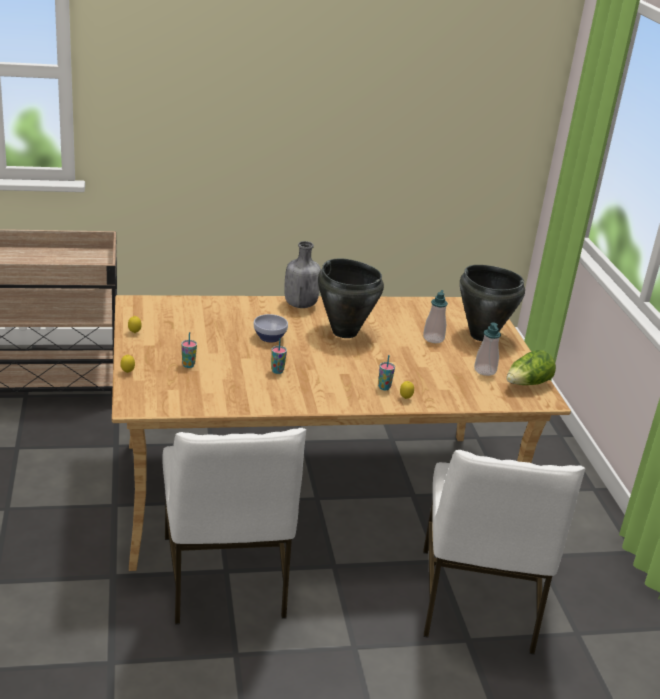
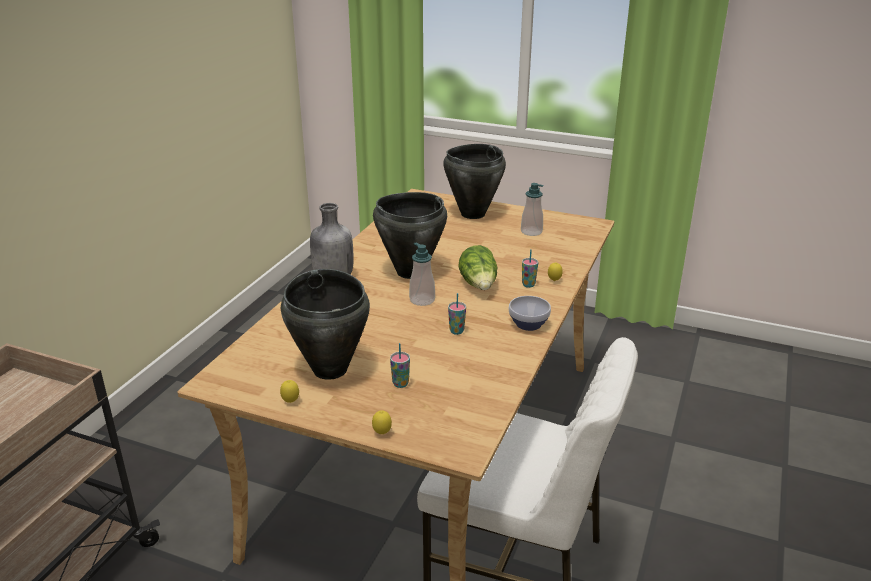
camera: 55 degrees left, 0 degrees up
(182, 336) = (330, 369): none -> black cooking pot
(270, 337) = (384, 315): bowl -> bowl (527, 324)
(433, 338) = (460, 235): soap dispenser -> soap dispenser (422, 300)
(477, 601) = (630, 414): white chair -> none
(527, 384) = (565, 222): lettuce -> lettuce (479, 285)

